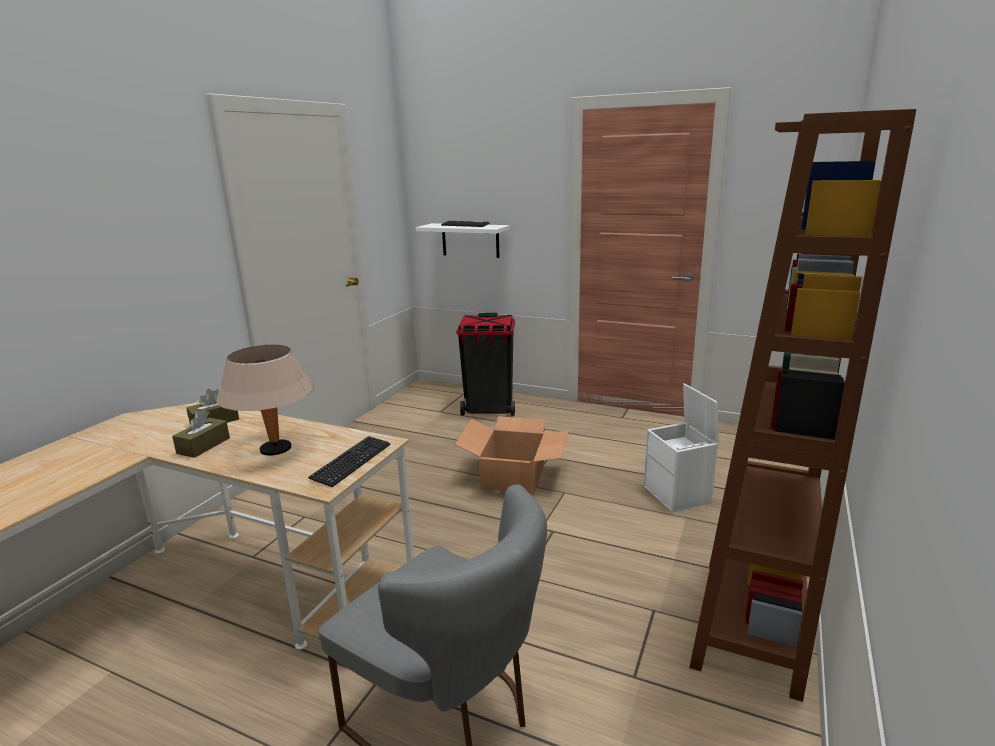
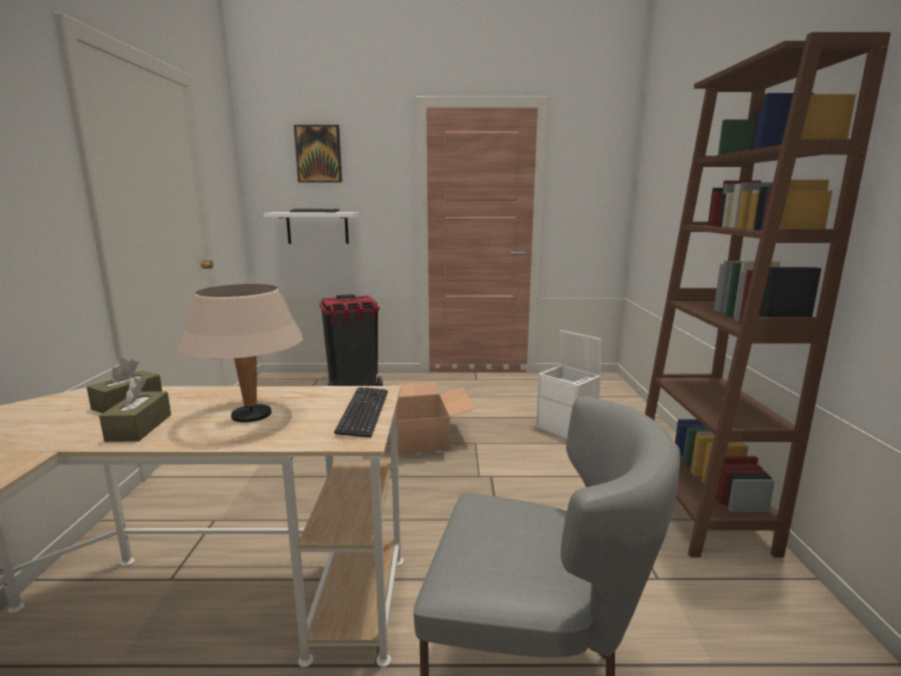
camera: 25 degrees left, 5 degrees down
(472, 164) = (318, 154): none -> picture

